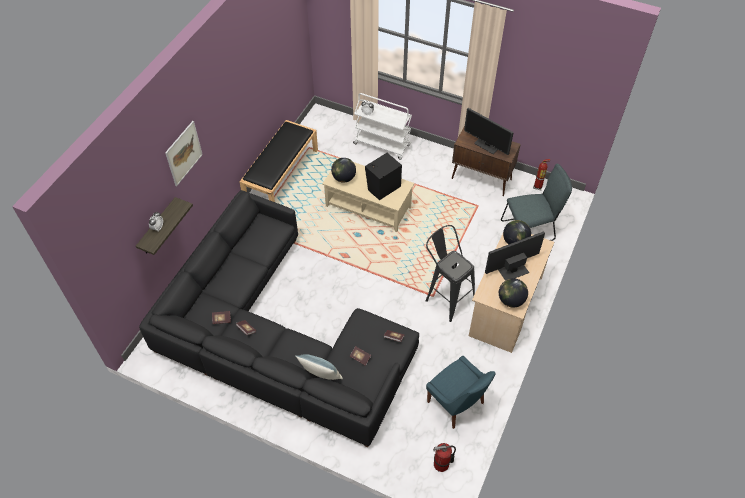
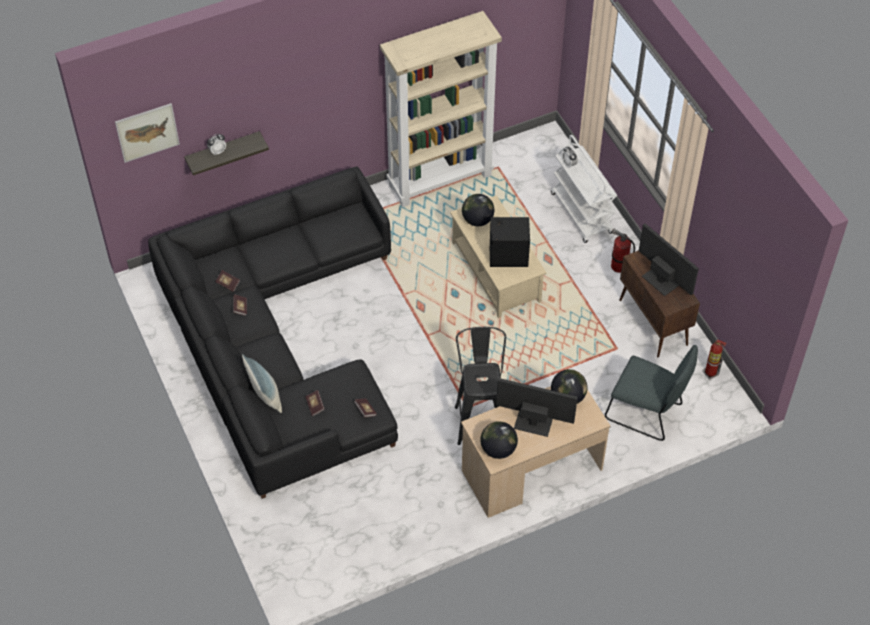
camera: 40 degrees right, 0 degrees up
(184, 153) = (288, 91): picture -> picture (147, 132)
(281, 174) = (440, 179): black bench -> beige bookcase
(441, 464) = (312, 564): fire extinguisher -> fire extinguisher (619, 266)
(457, 404) = (382, 524): blue chair -> none
(487, 145) = (660, 280): monitor -> monitor turned 150 degrees clockwise

